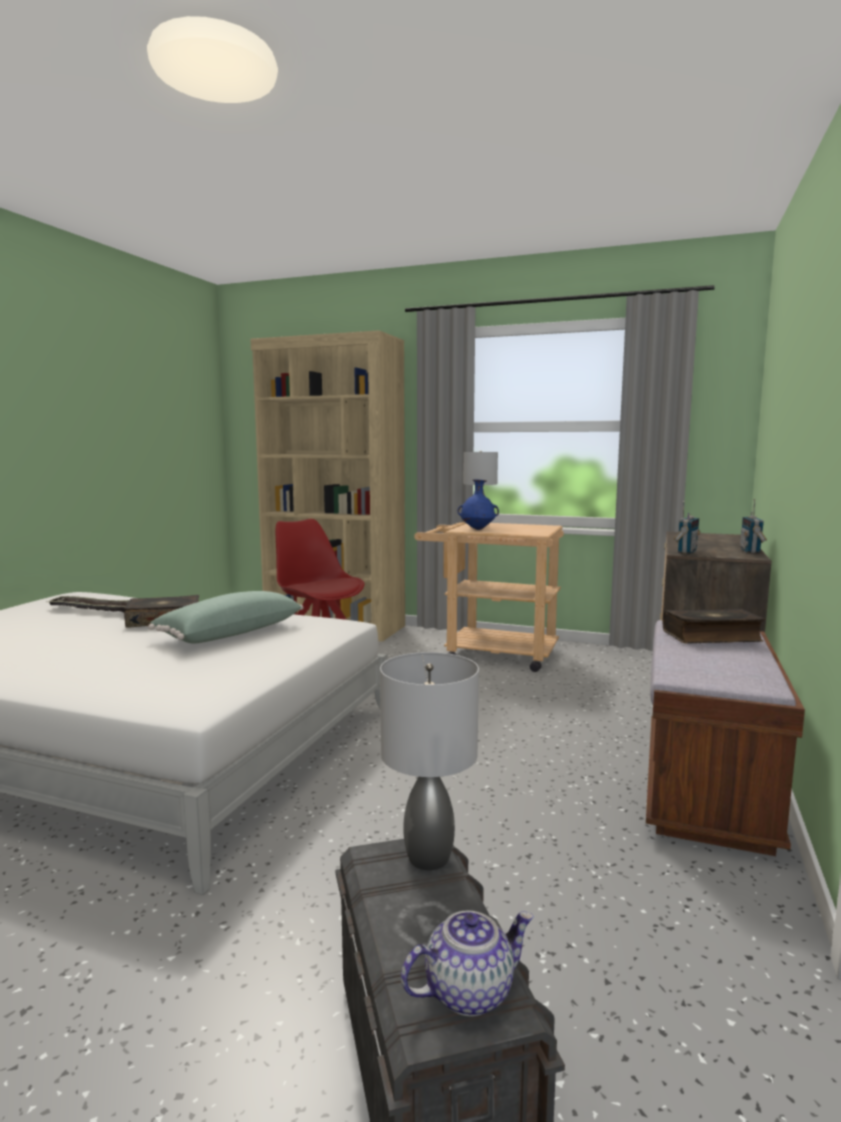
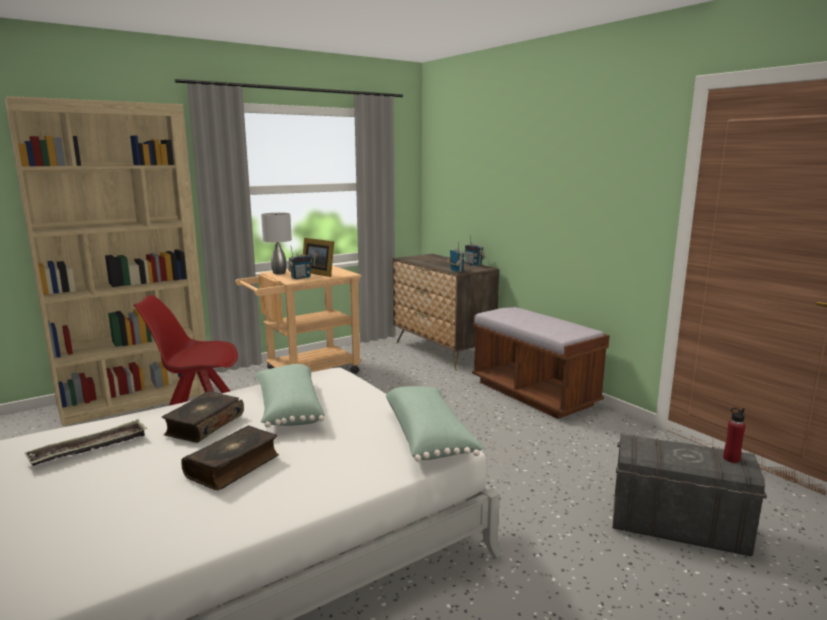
camera: 55 degrees left, 5 degrees up
(214, 694) = (429, 437): none -> green pillow
(430, 858) = (641, 441): grey table lamp -> none
(469, 990) = (731, 459): teapot -> red bottle
(478, 529) = (300, 278): blue vase -> radio
(511, 529) = (318, 273): none -> picture frame
(712, 637) = (522, 315): book -> book (234, 466)

